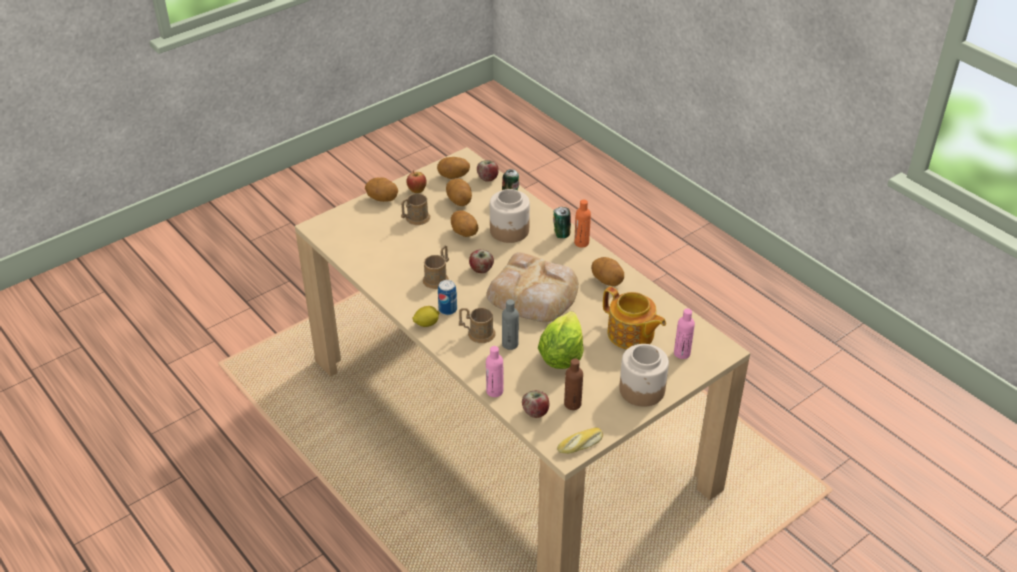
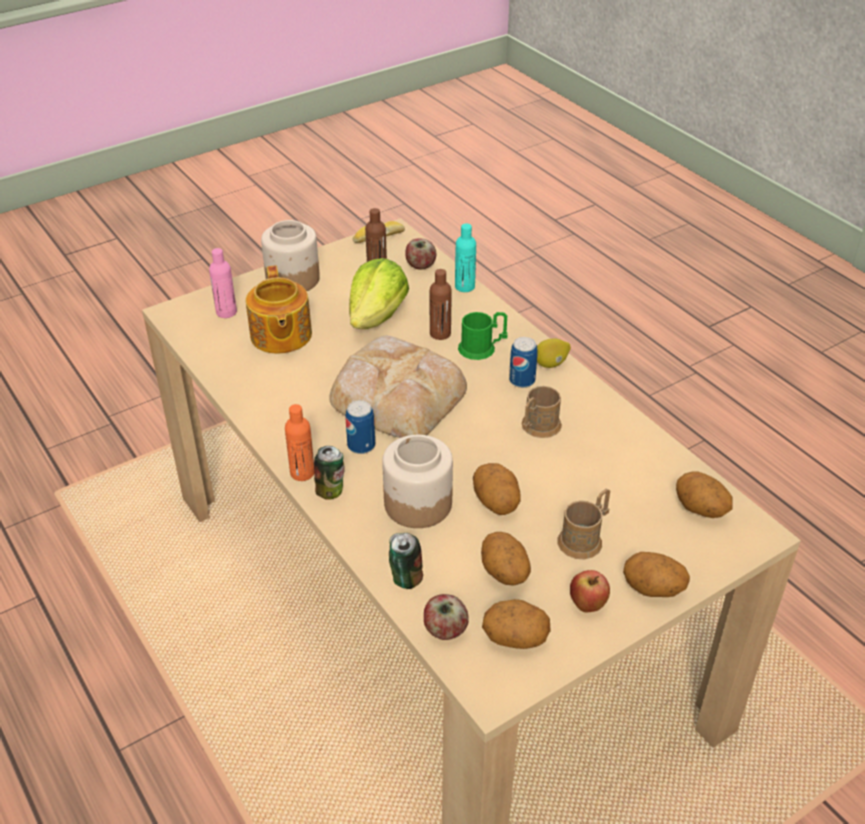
camera: 175 degrees left, 0 degrees up
(477, 333) = (482, 348): brown mug -> green mug
(481, 269) = (471, 436): apple -> none
(494, 391) = (465, 286): pink bottle -> turquoise bottle
(510, 344) = (440, 333): grey bottle -> brown bottle
(550, 260) = (361, 446): none -> can
(607, 281) = (284, 408): potato -> potato (699, 510)
(631, 334) = (280, 336): teapot -> teapot turned 150 degrees counterclockwise

